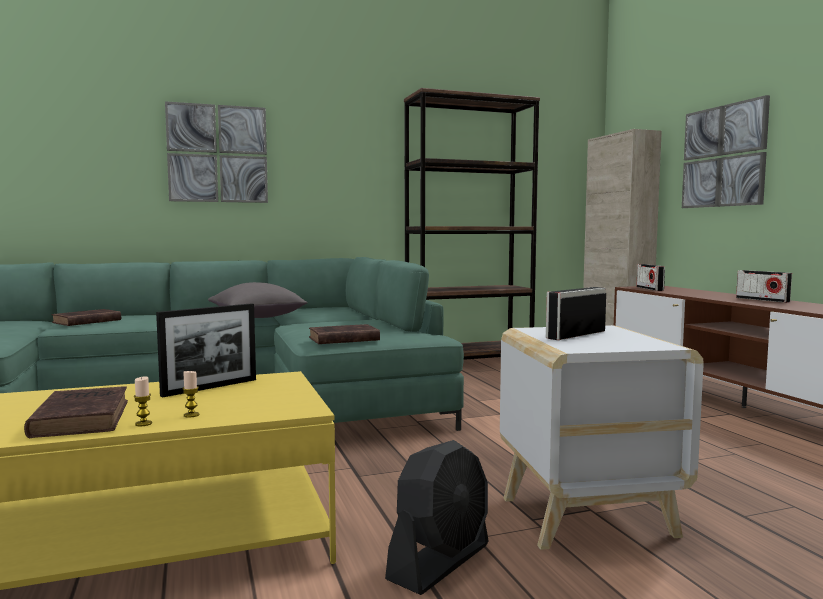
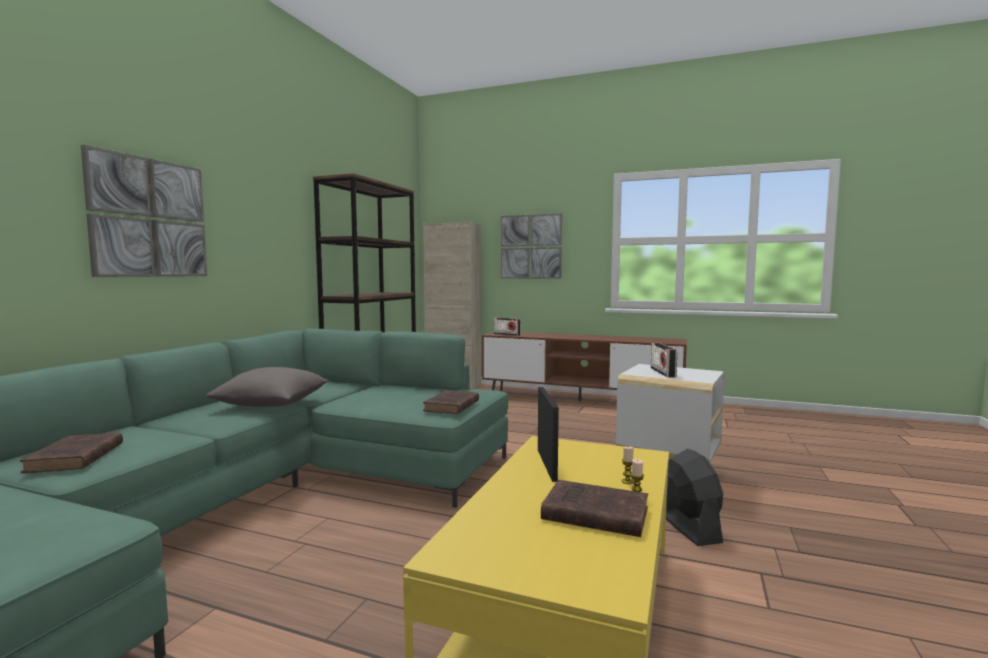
camera: 50 degrees left, 0 degrees up
(762, 300) = (586, 336): radio -> none

